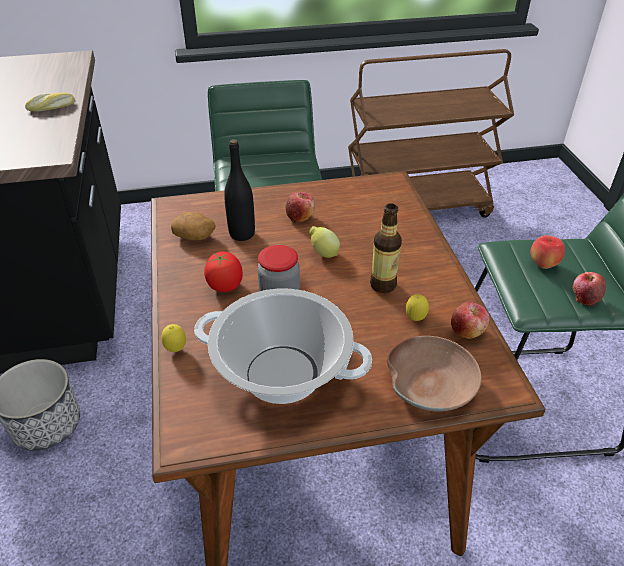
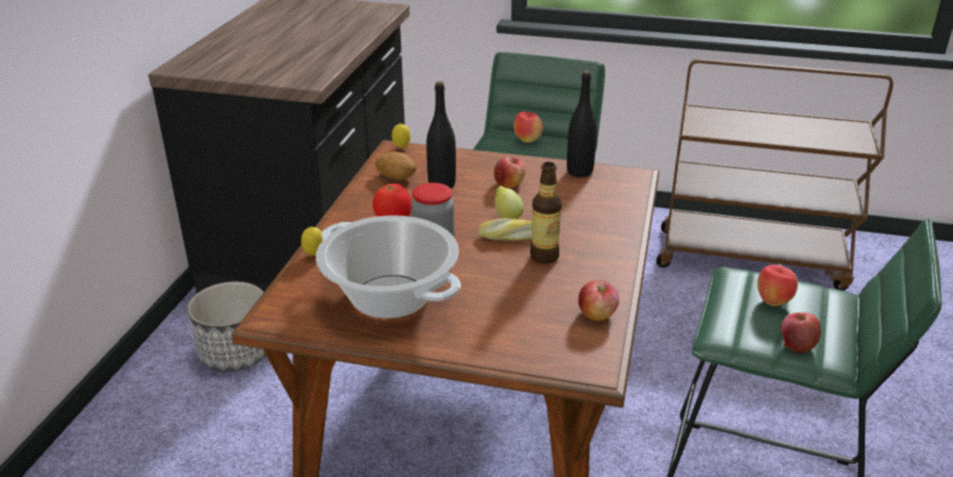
camera: 25 degrees right, 10 degrees down
(51, 107) = (336, 45): bread -> bread (510, 237)
(260, 162) = (527, 141): none -> apple
(348, 189) = (579, 172): none -> black bottle
(415, 319) = (552, 291): lemon -> lemon (401, 148)
(430, 382) = (522, 342): brown bowl -> none

